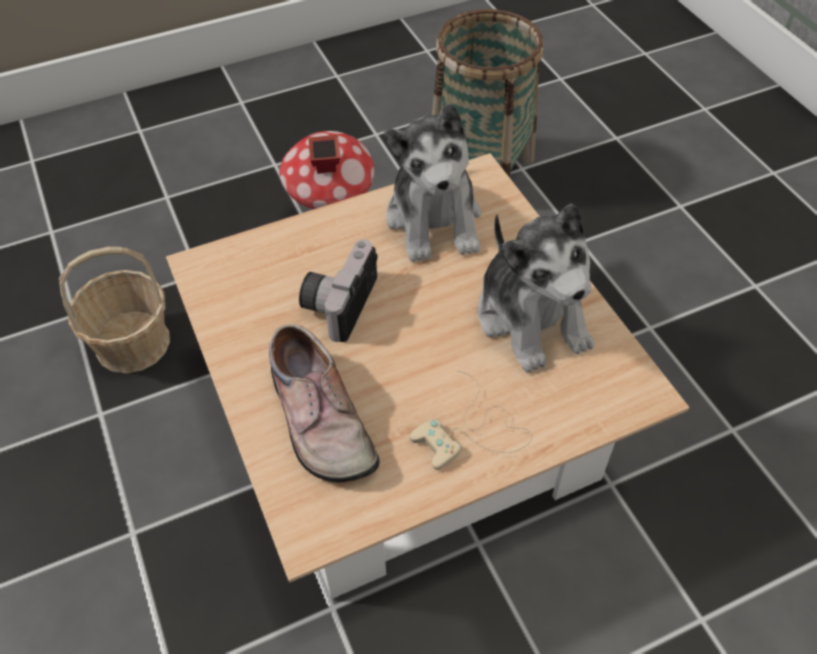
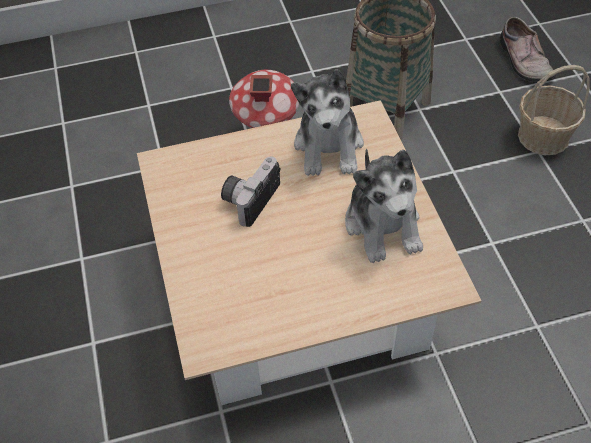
camera: 10 degrees right, 0 degrees up
(132, 343) = (109, 210): basket -> basket (542, 136)
(316, 419) = (220, 277): shoe -> shoe (522, 61)
(472, 431) = (325, 298): beige game controller -> none

